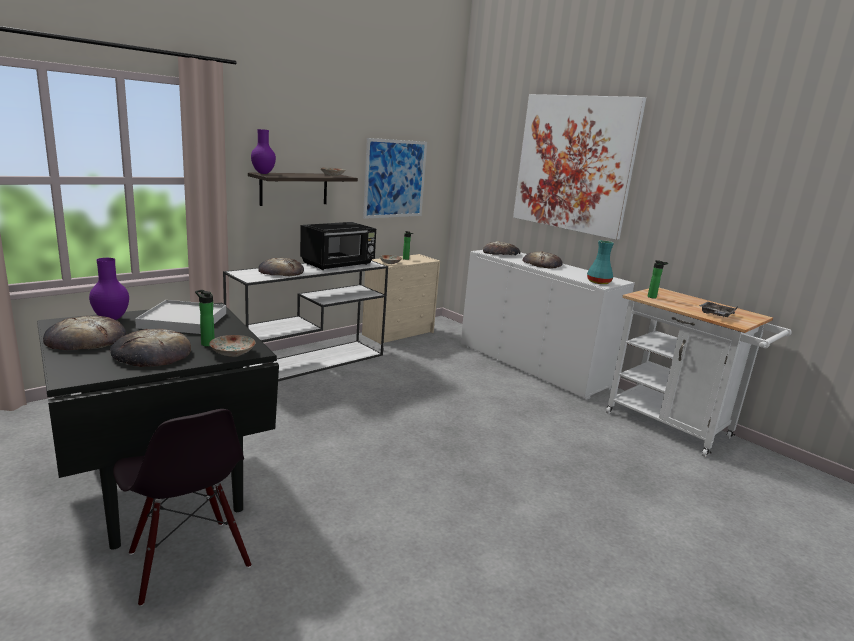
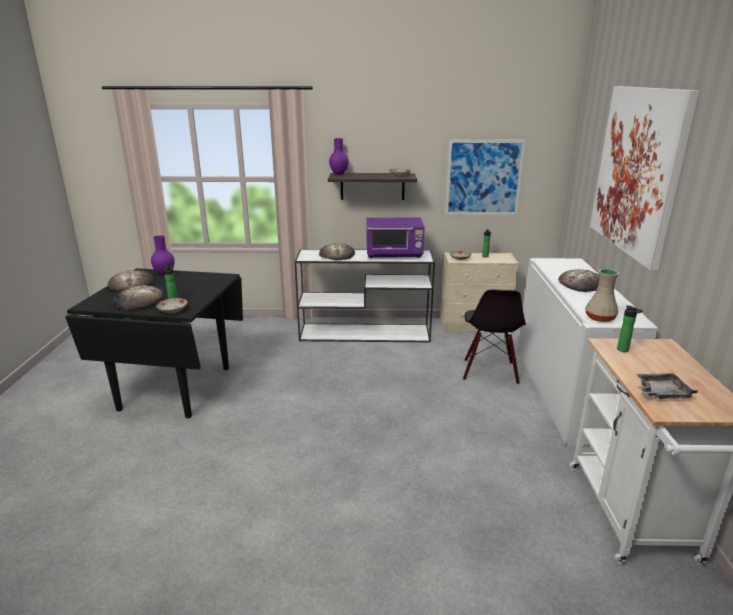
camera: 45 degrees right, 5 degrees up
(183, 320) = (193, 283): white tray -> none
(187, 560) = (132, 433): black chair -> black chair (489, 372)
(338, 264) = (394, 254): black microwave -> purple microwave
(501, 253) = (560, 265): bread -> none
(599, 282) = (600, 318): turquoise vase -> beige vase

